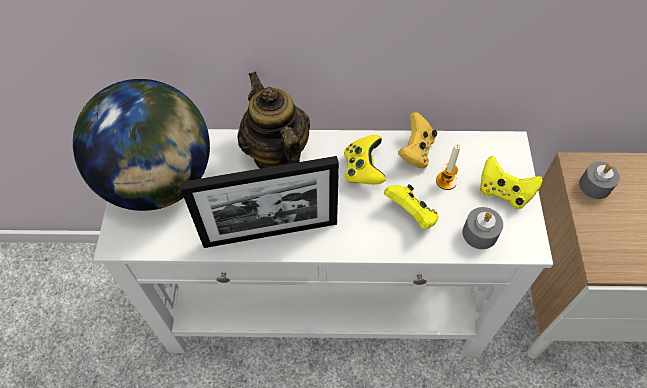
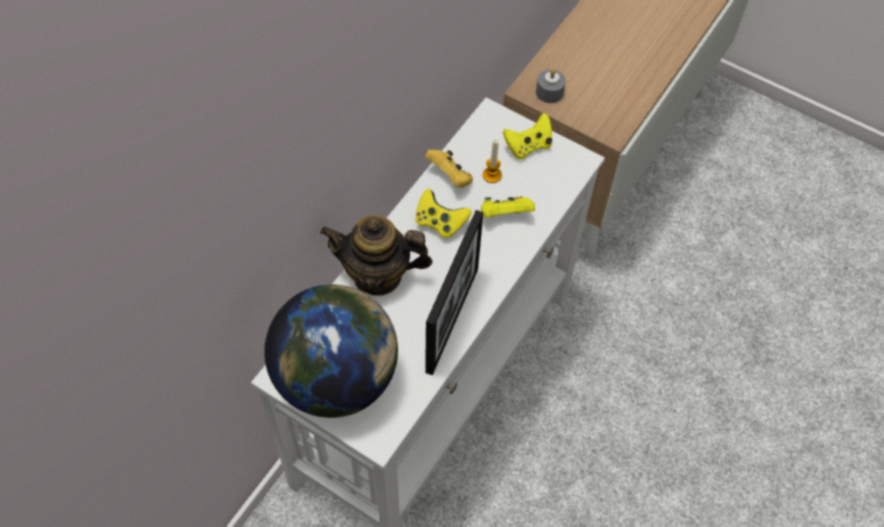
camera: 60 degrees left, 0 degrees up
(480, 233) = (551, 183): grey candle -> none

